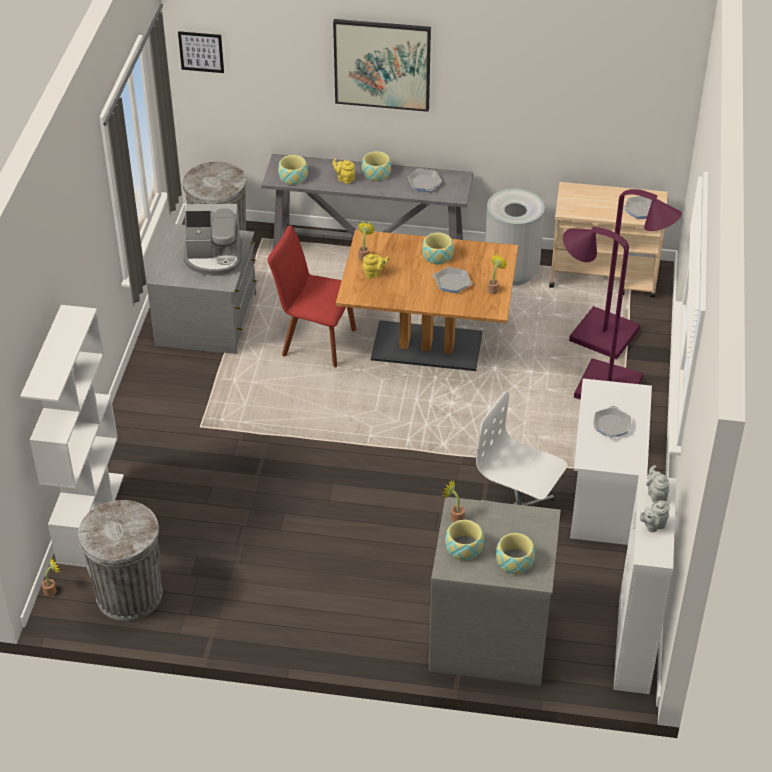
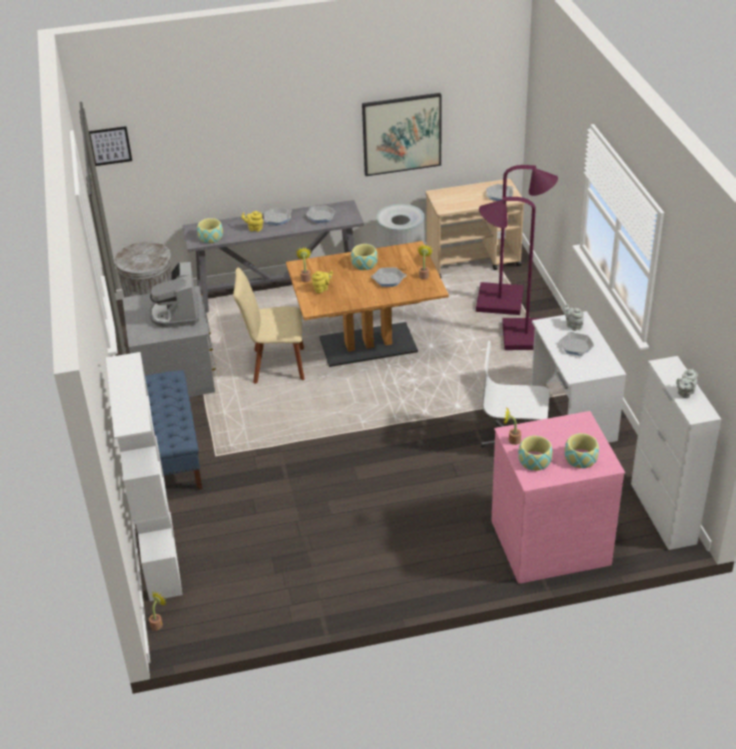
camera: 20 degrees left, 5 degrees down
(129, 595) = (230, 606): grey trash can -> none
(160, 409) = (173, 452): none -> blue bench
(214, 258) = (176, 313): coffee machine -> coffee machine turned 105 degrees clockwise
(315, 341) = (275, 365): red chair -> beige chair
(376, 173) = (277, 219): bowl -> frying pan
(382, 64) = (269, 121): picture -> picture (401, 134)
(490, 635) = (549, 541): grey dresser -> pink dresser
(656, 495) = (671, 371): grey teapot -> grey teapot (573, 325)

